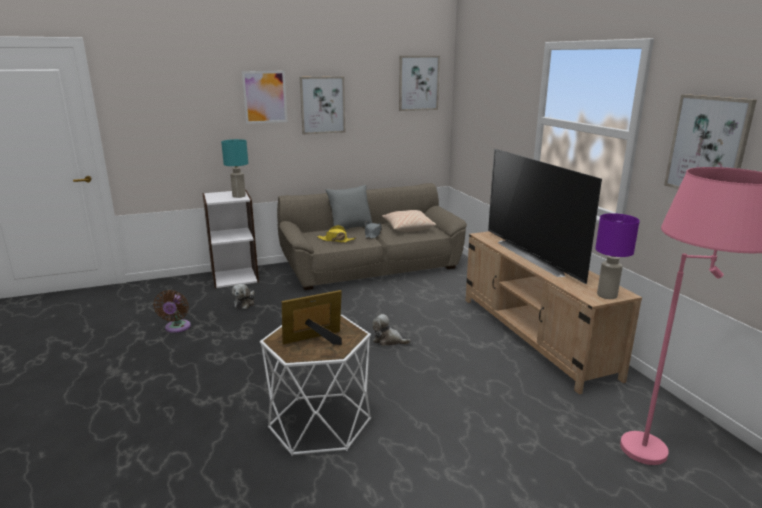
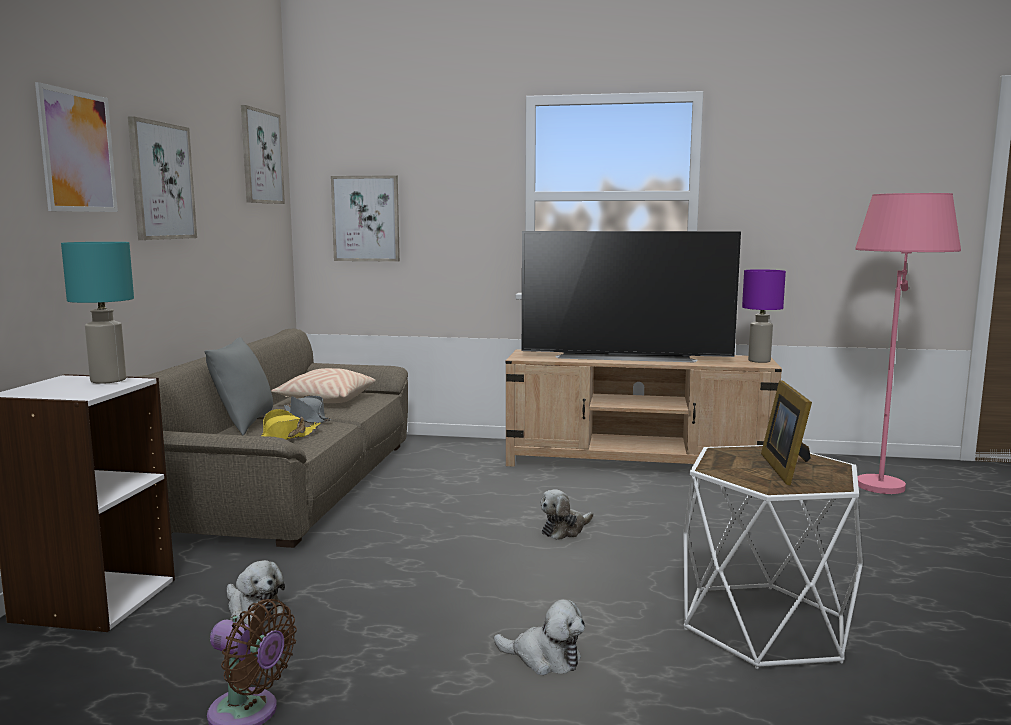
camera: 60 degrees left, 10 degrees down
(244, 370) = (544, 658): none -> plush toy
(708, 146) = (791, 192): picture -> picture (366, 218)

